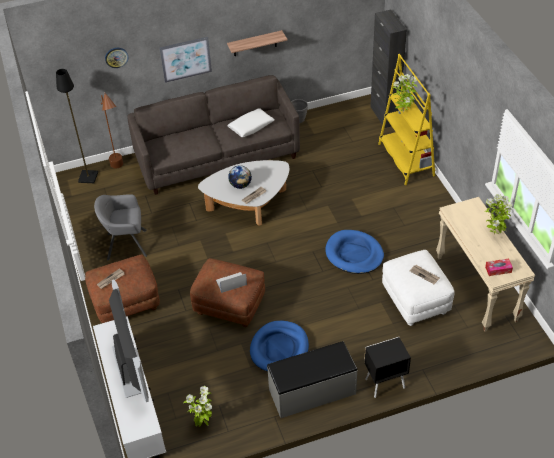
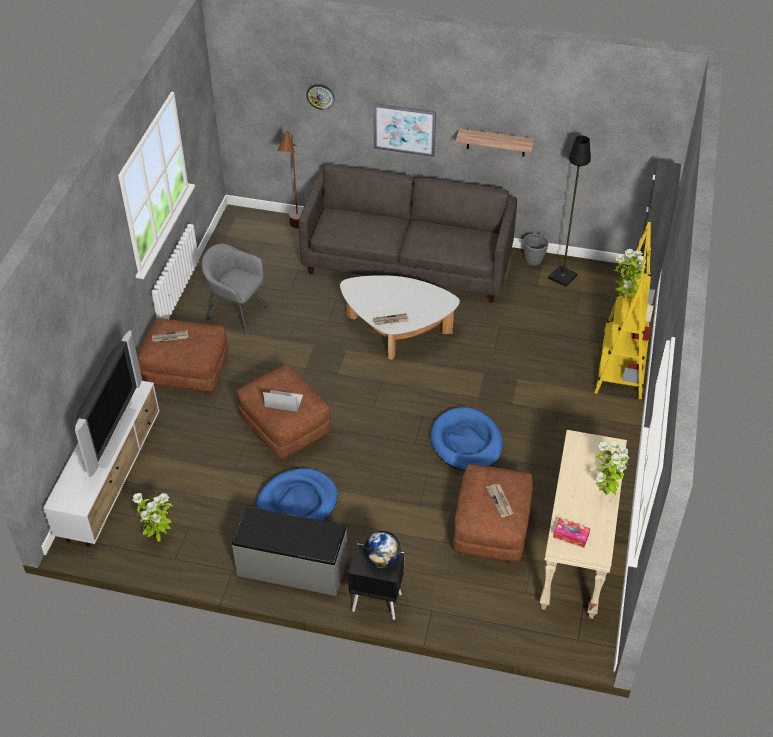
camera: 30 degrees right, 0 degrees up
(88, 177) = (258, 224): black floor lamp -> black floor lamp (562, 276)
(240, 185) = (386, 302): globe -> globe (382, 560)
(251, 126) = (448, 241): white pillow -> none
(415, 301) = (491, 531): white ottoman -> brown ottoman

